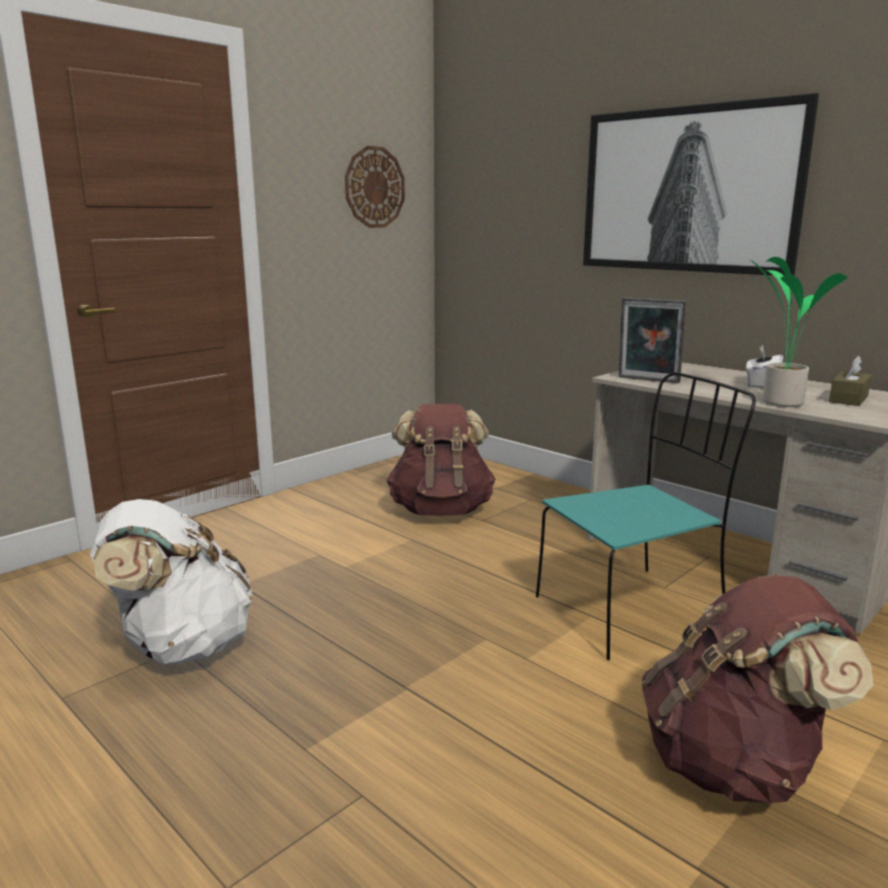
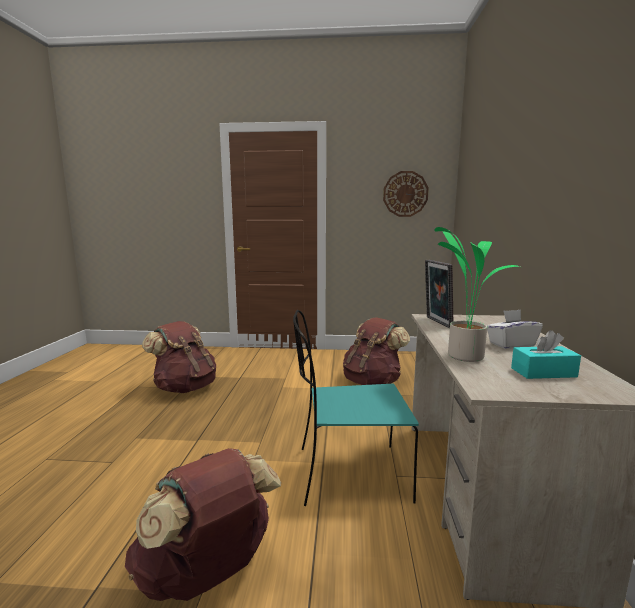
camera: 50 degrees right, 5 degrees down
(181, 646) = (185, 387): white backpack -> brown backpack
(633, 610) = (349, 474): turquoise chair -> turquoise chair turned 150 degrees clockwise
(688, 190) = (535, 180): picture -> none
(848, 399) = (543, 372): brown tissue box -> turquoise tissue box

